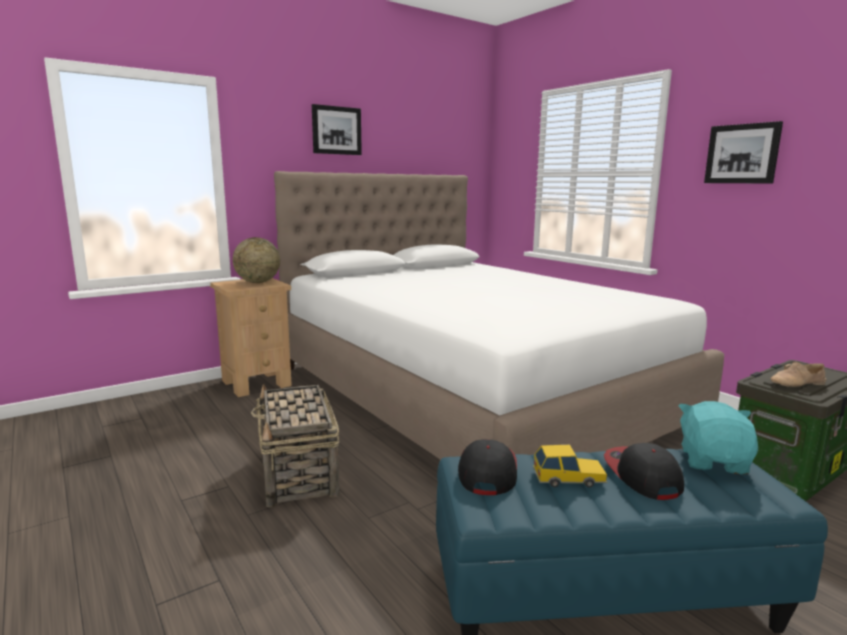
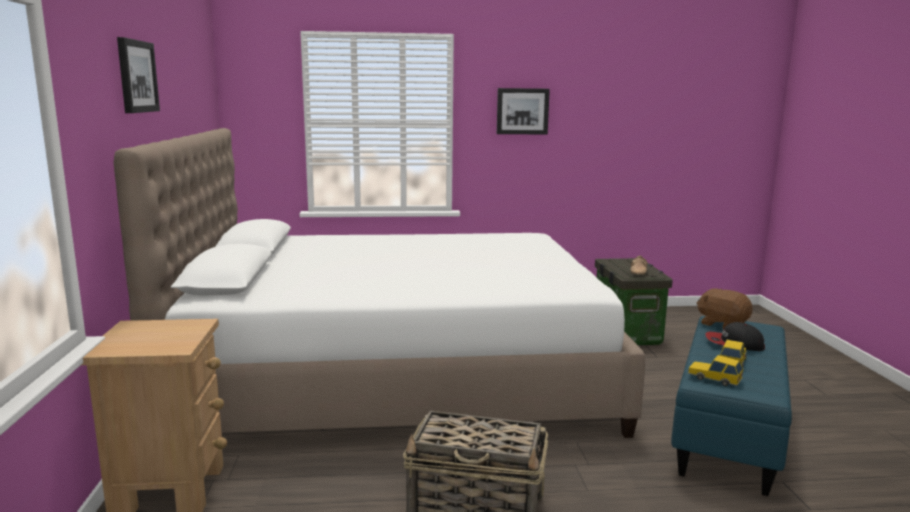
camera: 60 degrees left, 0 degrees up
(258, 282) = (158, 331): globe -> none
(487, 471) = (714, 378): cap -> toy car
(714, 461) = (722, 324): turquoise plush toy -> brown plush toy

